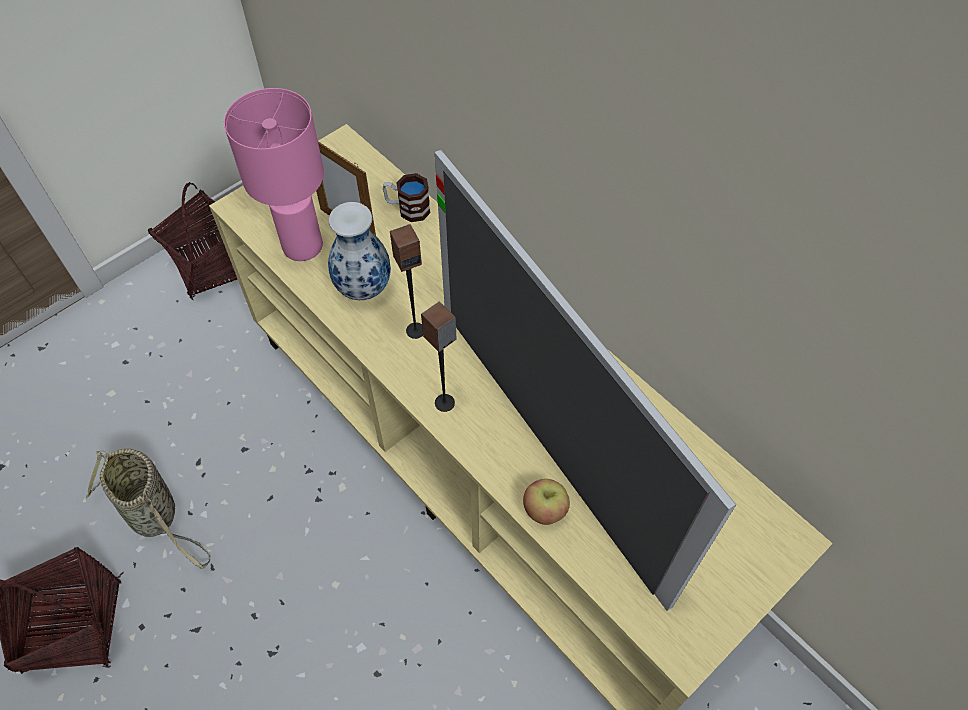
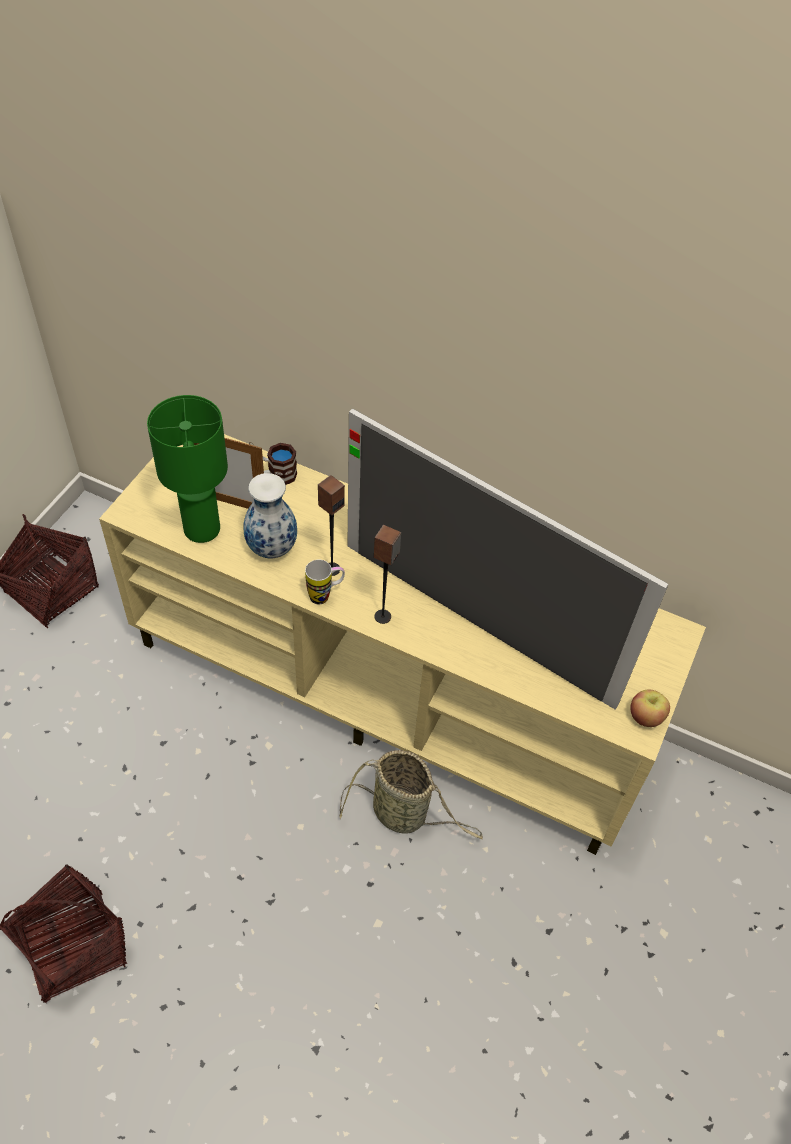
camera: 25 degrees left, 5 degrees down
(156, 516) = (107, 827): basket -> basket (403, 814)
(302, 245) = (201, 529): pink table lamp -> green table lamp
(394, 358) = (325, 595): none -> mug
(545, 510) = (497, 669): apple -> apple (645, 717)

